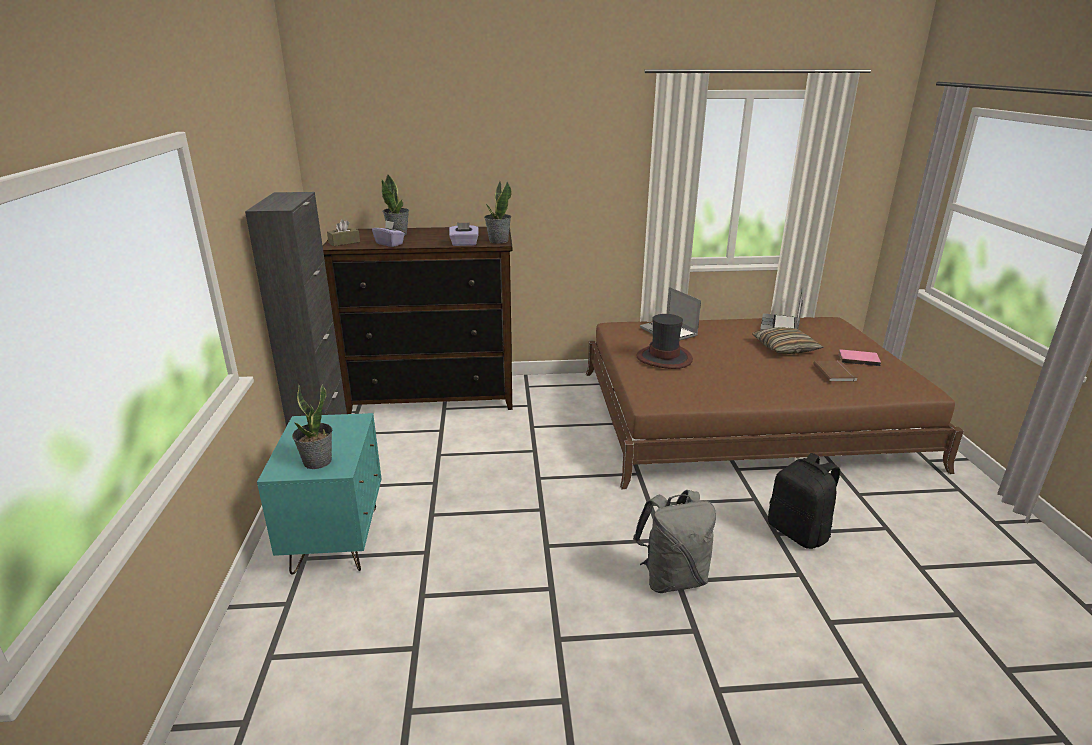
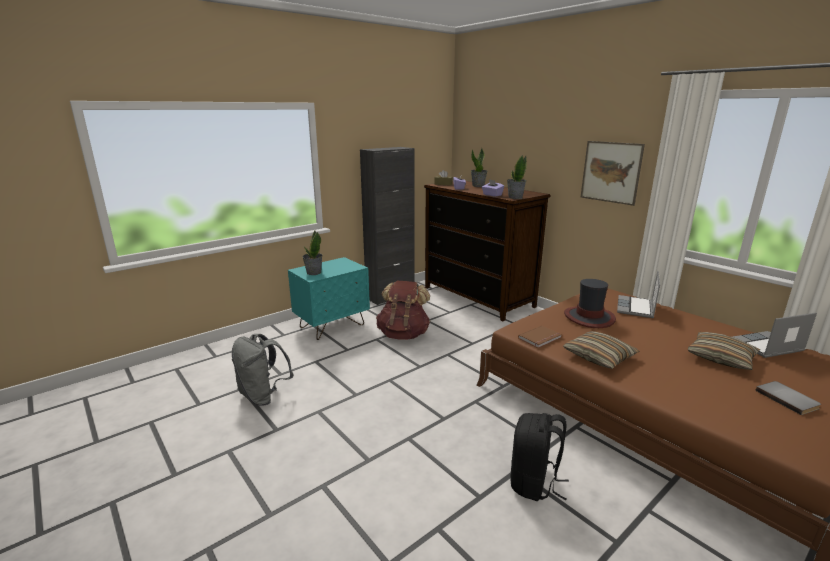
camera: 55 degrees right, 5 degrees down
(449, 488) = (403, 334): none -> brown backpack
(588, 187) = (611, 172): none -> picture
(672, 578) = (409, 435): grey backpack -> grey backpack (263, 396)
(740, 390) = (599, 357): none -> pillow
(836, 373) = (724, 392): brown book -> brown book (540, 338)
(858, 359) = (788, 399): pink book -> grey book

